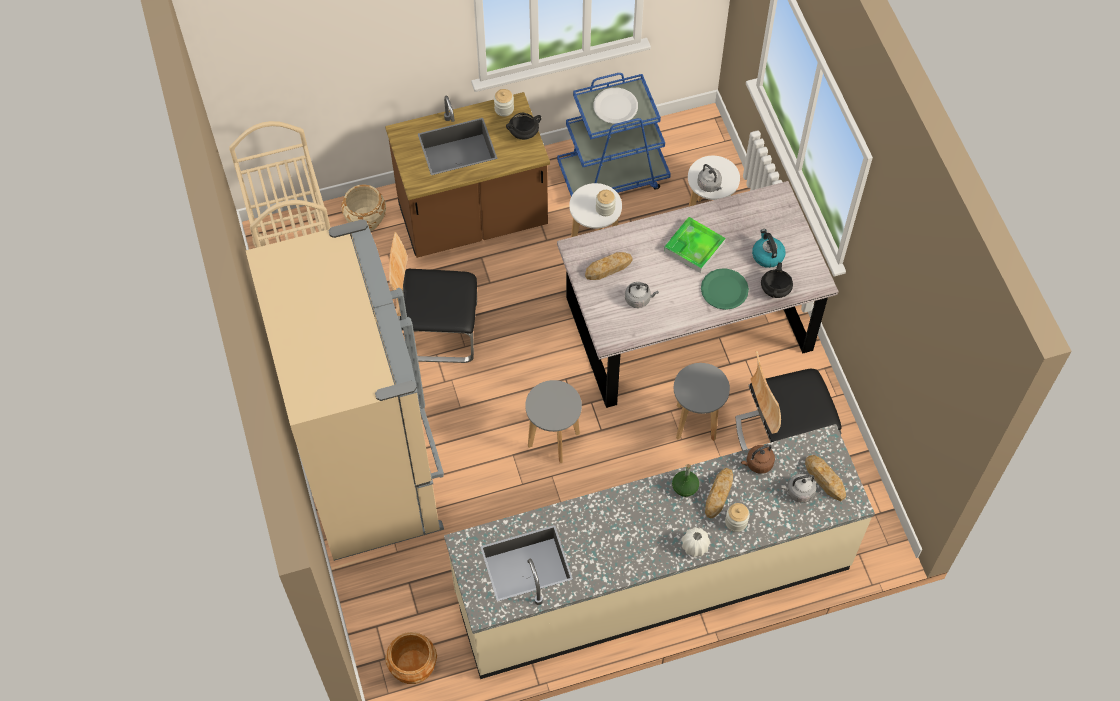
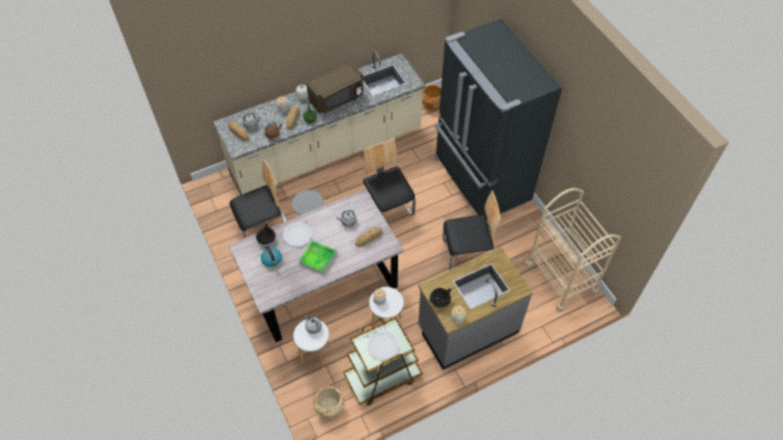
camera: 170 degrees right, 5 degrees down
(366, 220) = (535, 317): beige planter -> beige planter (330, 407)
(371, 468) = (480, 180): beige fridge -> black fridge
(473, 220) = (467, 329): brown counter -> grey counter
(553, 440) = (388, 207): grey stool -> chair
(613, 175) = (382, 377): blue cart -> brown cart
(625, 529) = (337, 98): none -> brown microwave
(724, 290) = (297, 235): green plate -> white plate

